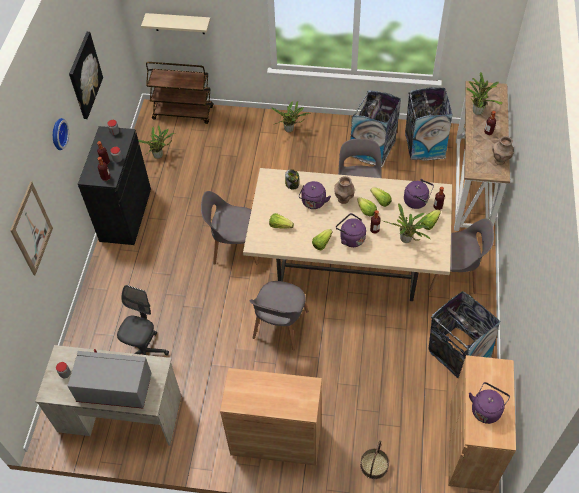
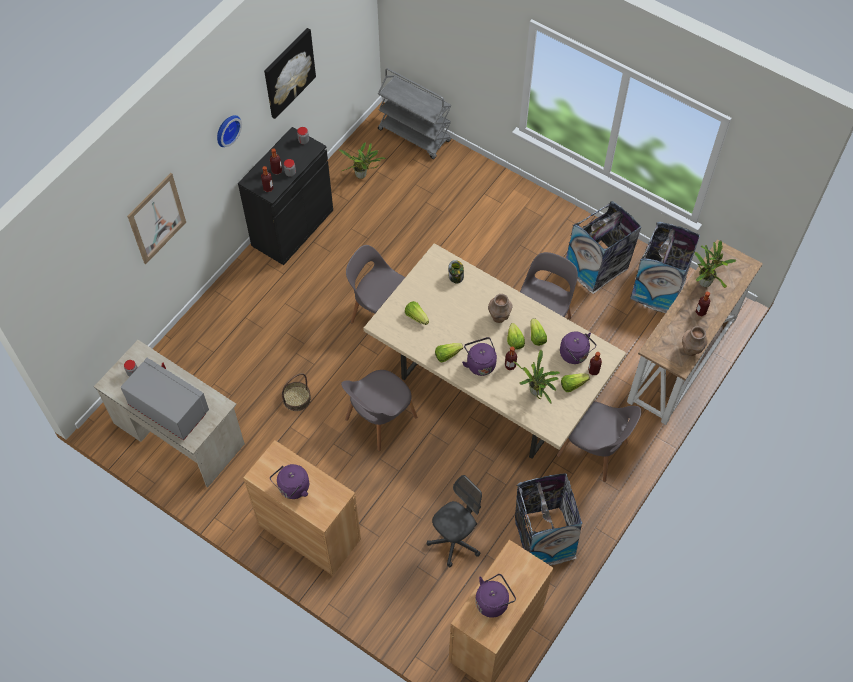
camera: 25 degrees right, 5 degrees up
(145, 352) = (234, 384): grey office chair -> grey office chair (454, 541)
(179, 23) = (431, 42): beige shelf -> none
(183, 113) = (415, 135): brown cart -> grey cart
(290, 130) = (518, 205): potted plant -> none
(313, 203) = (465, 307): purple kettle -> purple kettle (292, 488)
(374, 465) = (388, 604): basket -> basket (296, 398)

